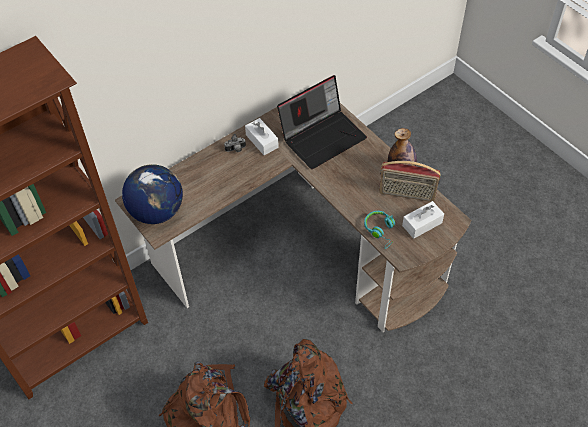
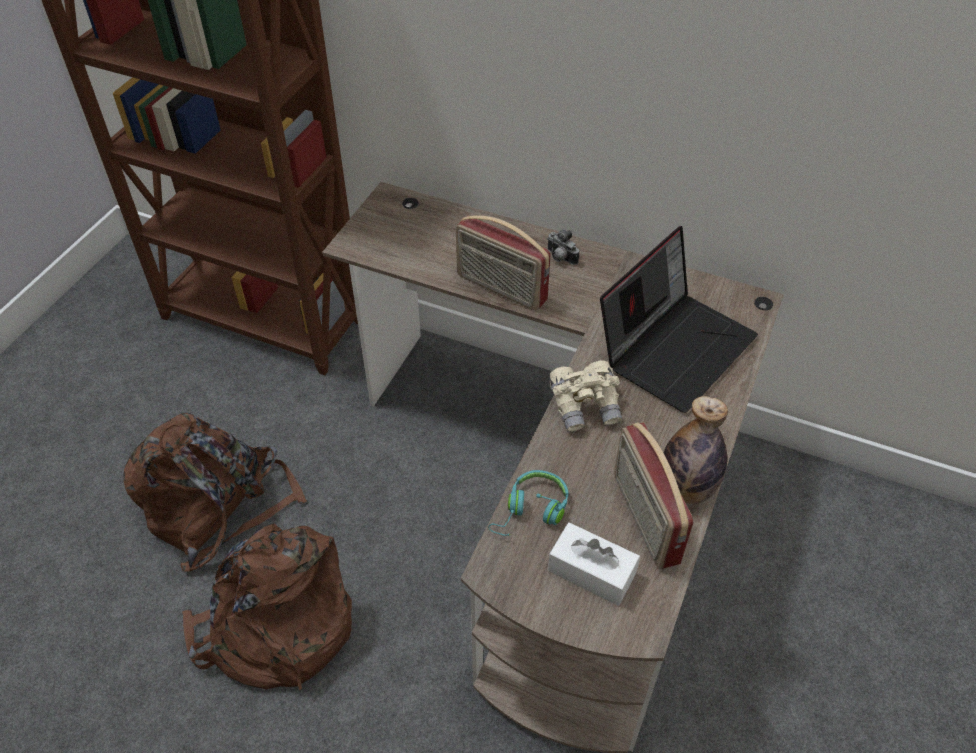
camera: 60 degrees right, 5 degrees down
(157, 211) = (386, 227): globe -> none
(240, 183) = (500, 289): none -> radio
(262, 141) = (601, 279): white tissue box -> none
(323, 136) = (675, 346): laptop -> laptop turned 75 degrees counterclockwise
(336, 185) = (585, 406): none -> beige binoculars

